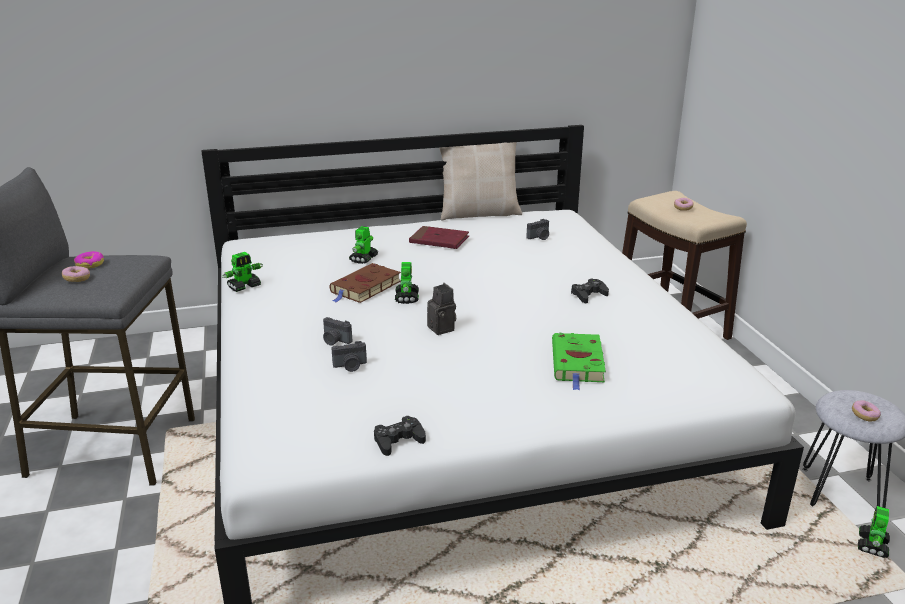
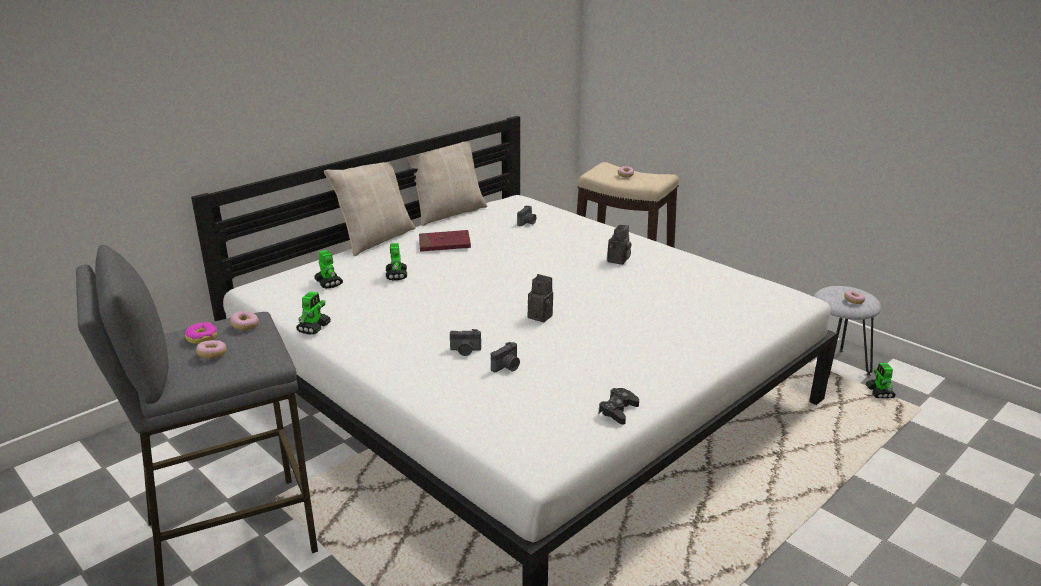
camera: 30 degrees left, 0 degrees up
(129, 263) = (245, 326): none -> donut
(365, 288) = (432, 300): brown book -> none
(386, 223) = (375, 239): none -> beige pillow
(407, 297) = (480, 298): toy robot -> toy robot (328, 283)
(578, 364) = (673, 314): green book -> none
(588, 295) = (618, 261): black game controller -> camera

